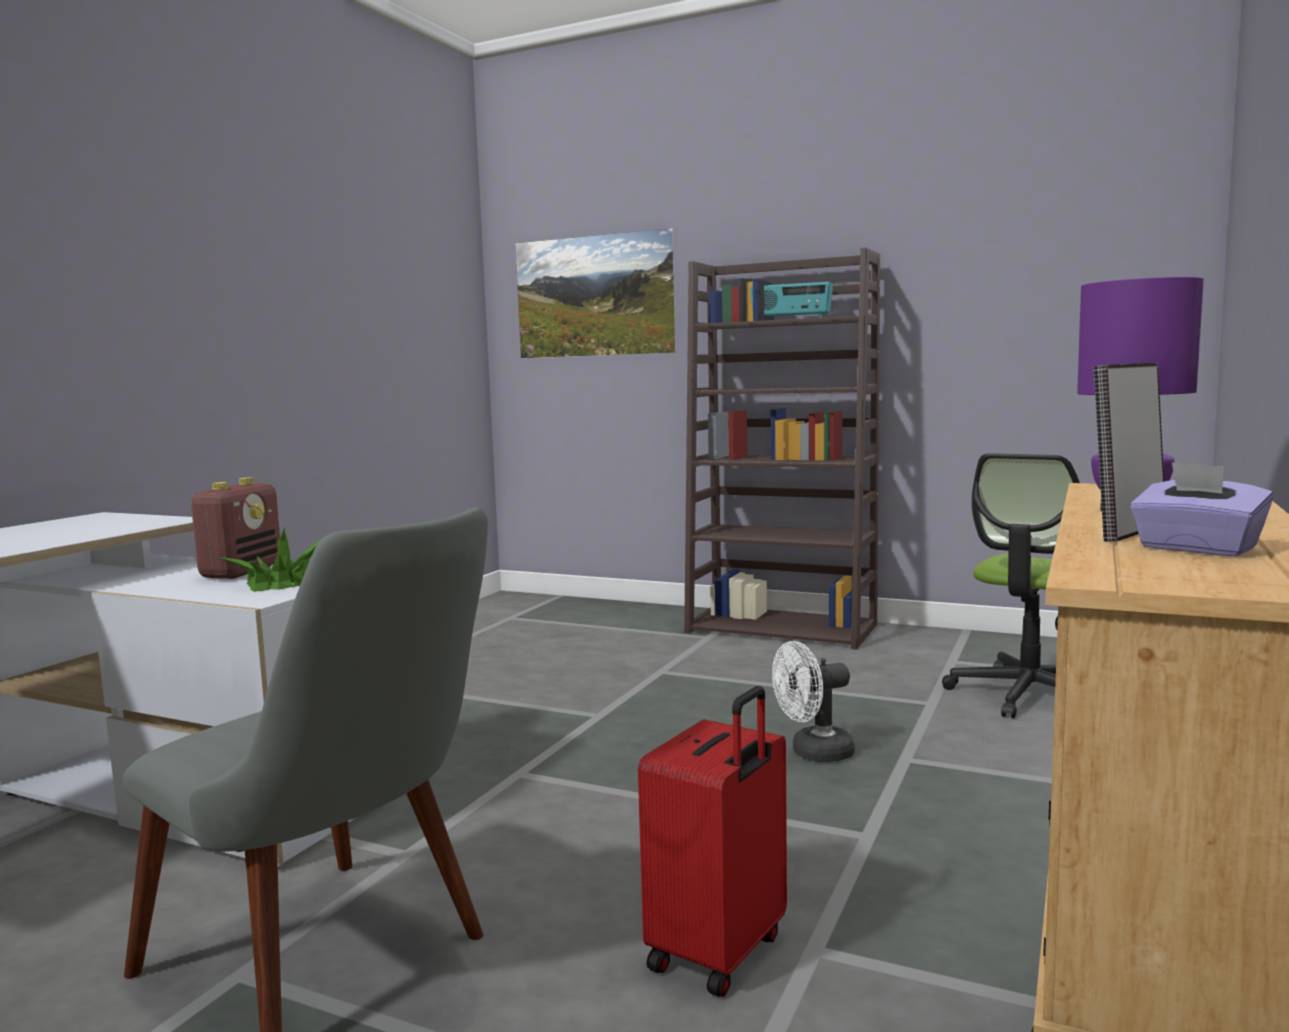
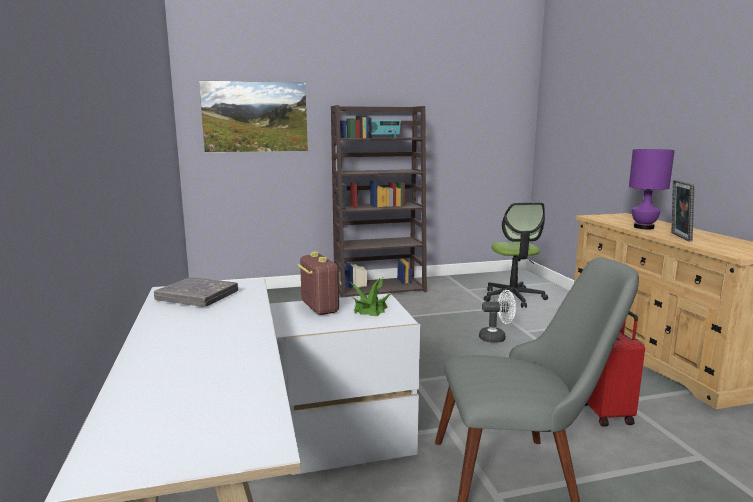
camera: 40 degrees left, 5 degrees up
(85, 524) = (197, 297): none -> grey book
(813, 753) = (496, 338): white fan -> white fan turned 120 degrees counterclockwise
(1196, 548) = (713, 241): purple tissue box -> none

